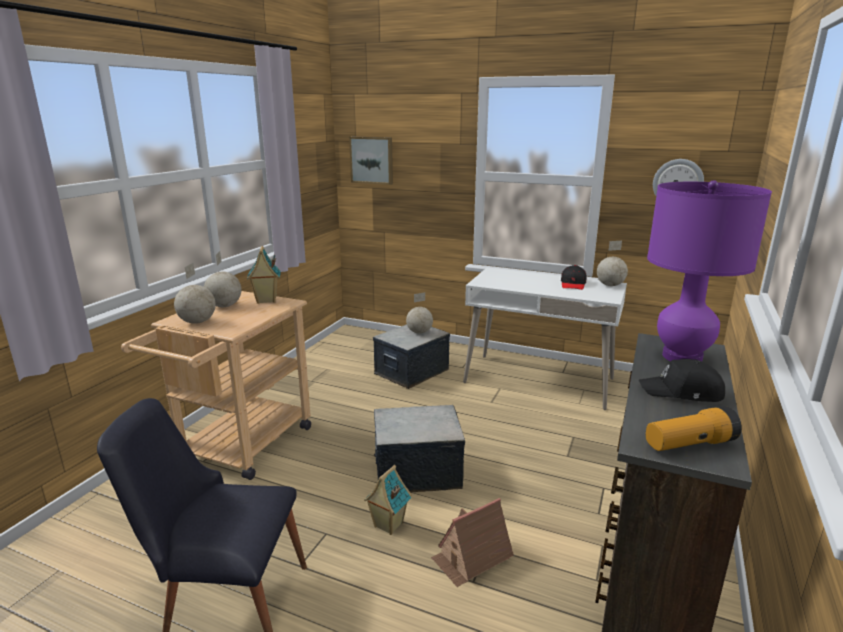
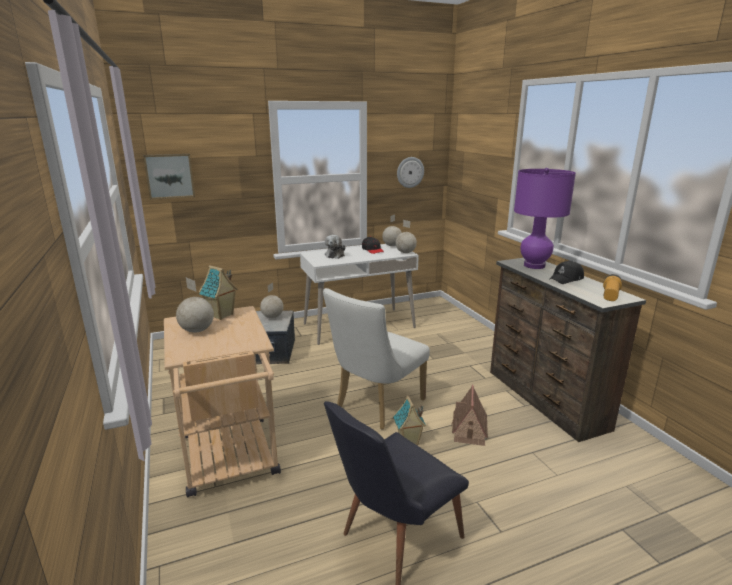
camera: 45 degrees left, 0 degrees up
(198, 322) = (209, 348): globe -> globe (405, 252)
(417, 471) = (375, 406): storage box -> white chair
(516, 279) = (335, 255): none -> plush toy

